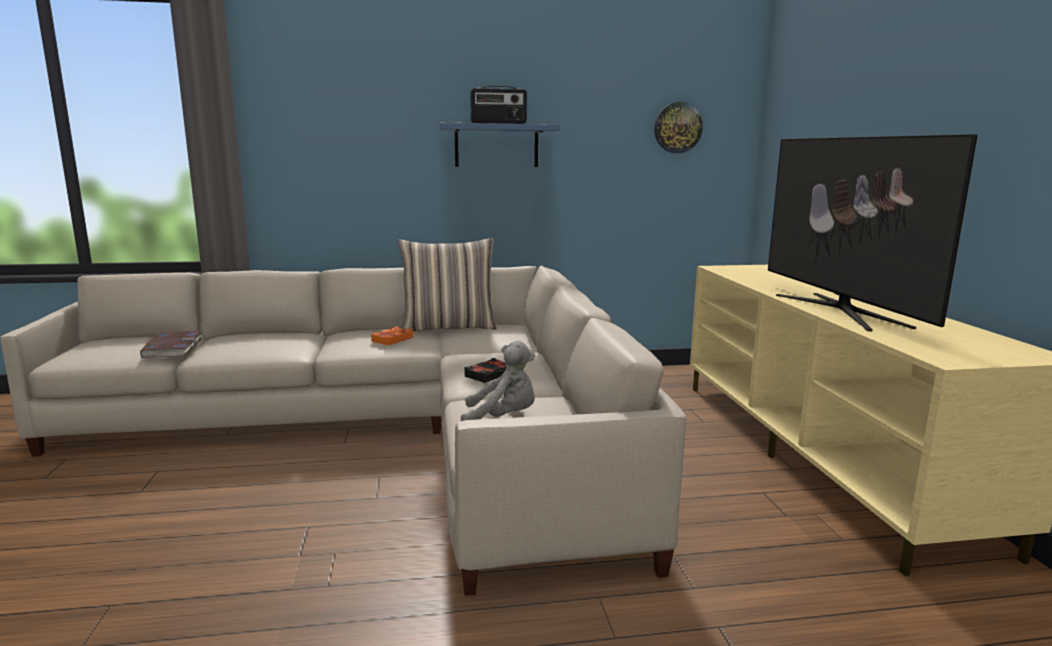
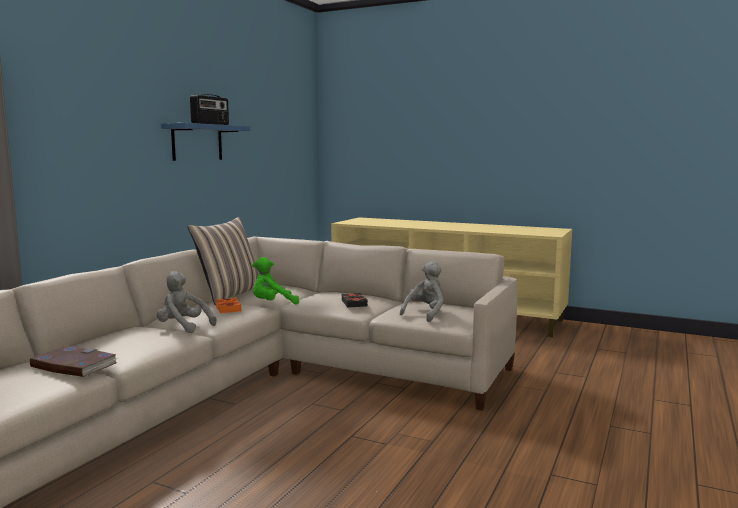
camera: 55 degrees left, 5 degrees down
(321, 345) = (183, 327): none -> grey plush toy
(447, 349) = (272, 304): none -> green plush toy
(677, 127) = (286, 130): wall clock -> none
(839, 310) = (465, 228): television -> none

